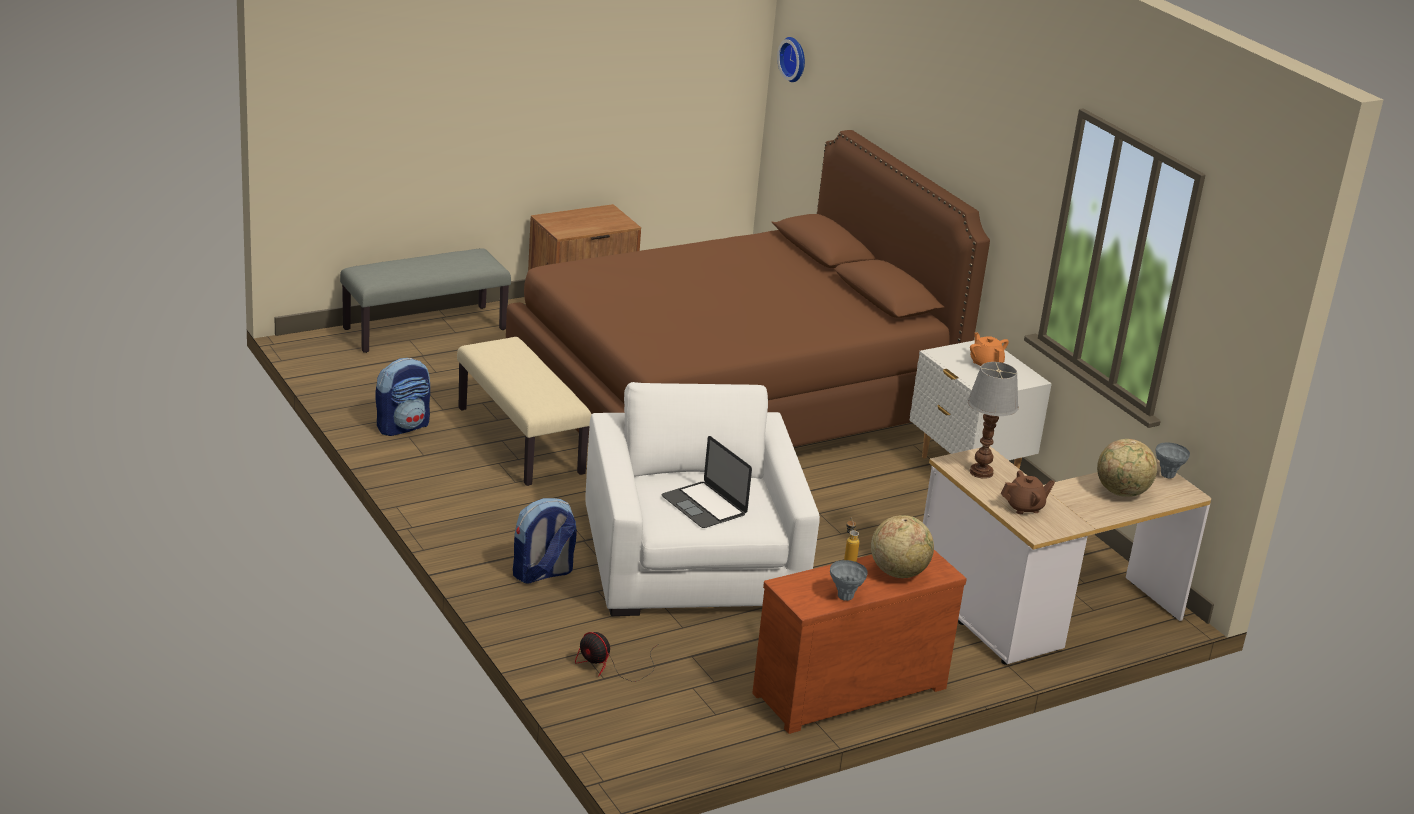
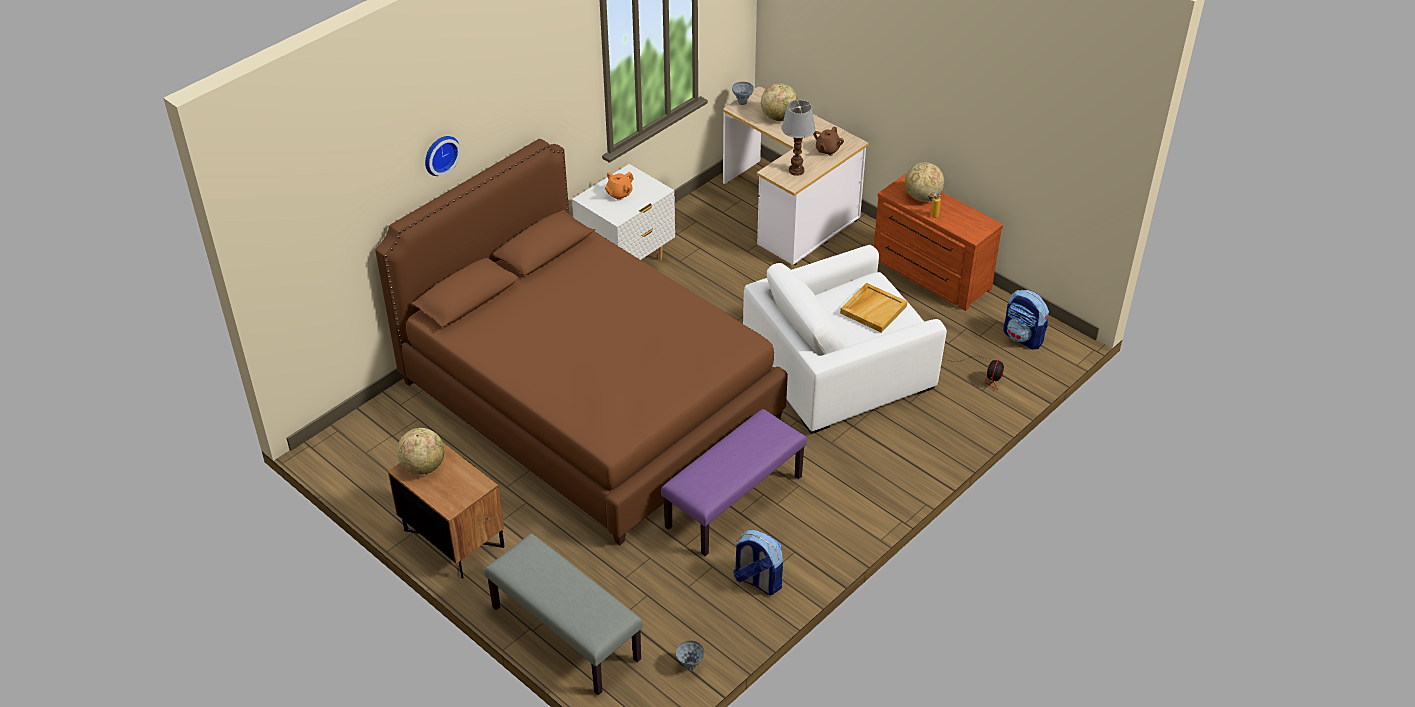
camera: 105 degrees left, 15 degrees up
(521, 441) = (734, 501): beige bench -> purple bench
(542, 574) = (909, 434): backpack -> backpack (1023, 338)
(606, 216) = (423, 466): none -> globe
(704, 505) = (873, 309): laptop -> beige tray
(794, 59) = (287, 253): wall clock -> wall clock (439, 154)
(845, 597) = (966, 212): grey vase -> grey vase (690, 666)
(1024, 507) = (827, 150): brown teapot -> brown teapot turned 120 degrees counterclockwise

